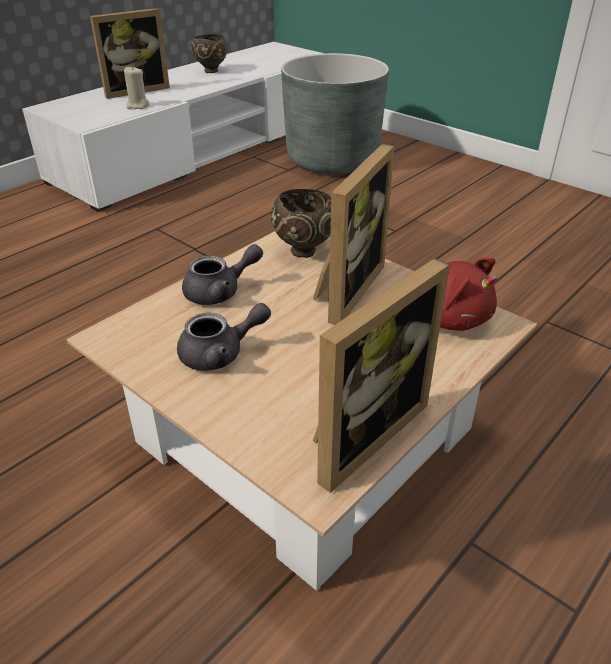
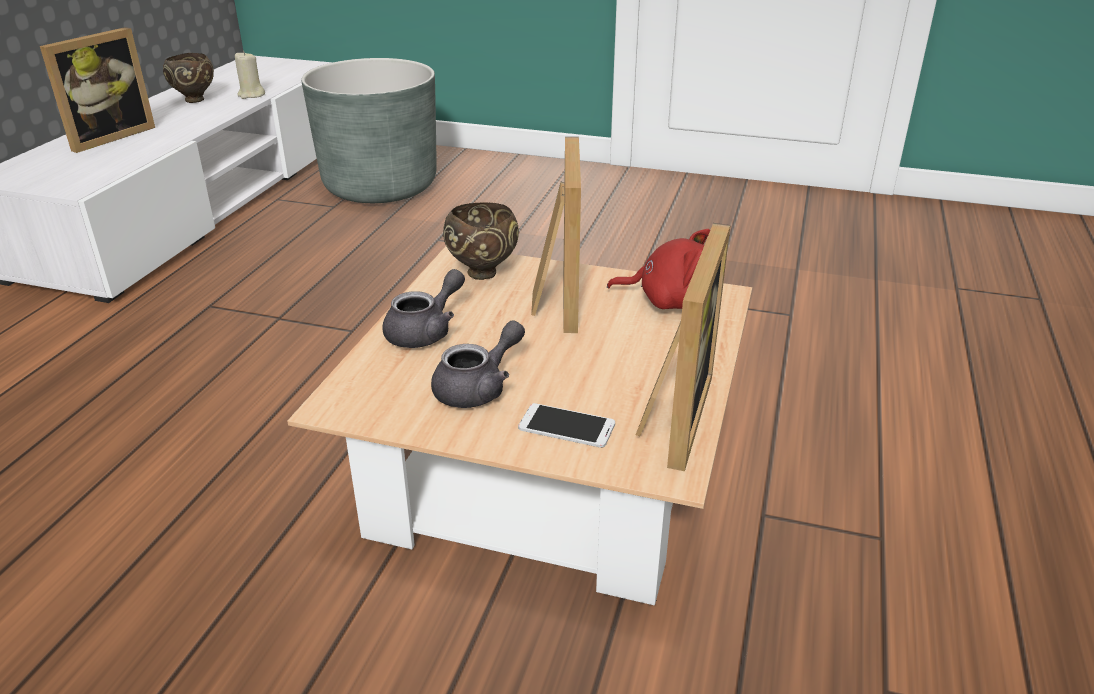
camera: 25 degrees left, 5 degrees down
(138, 106) = (130, 155): beige candle -> beige candle (251, 95)
(262, 412) = (566, 426): none -> phone

